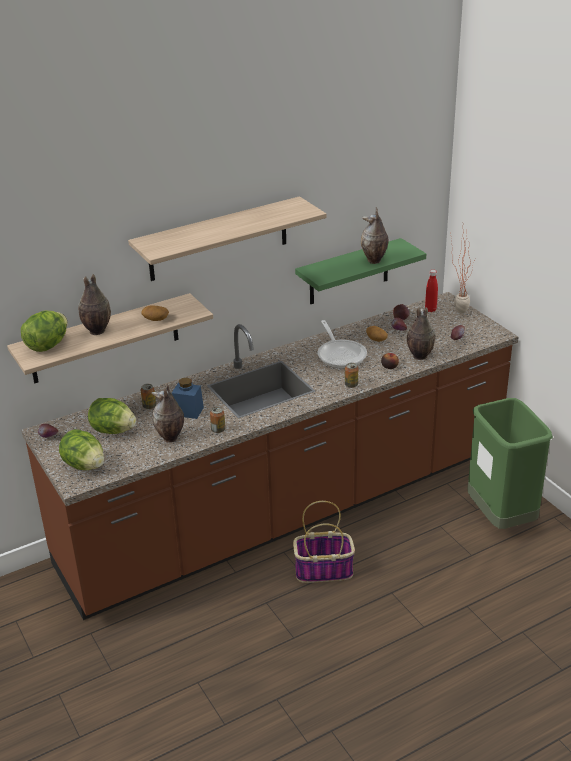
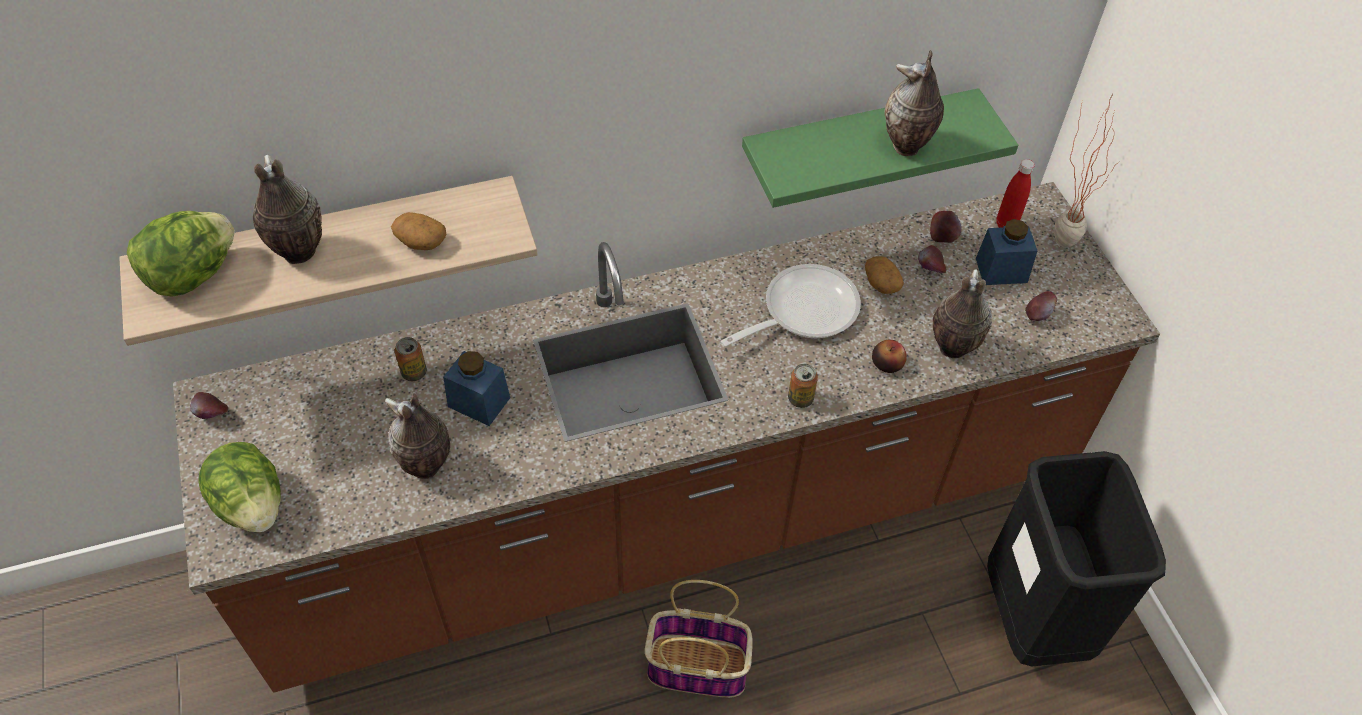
camera: 10 degrees right, 20 degrees up
(113, 430) = (330, 423): lettuce -> none
(218, 239) = (577, 84): shelf -> none
(218, 430) = (518, 465): can -> none
(340, 354) = (802, 311): frying pan -> frying pan turned 120 degrees counterclockwise
(434, 326) = (1001, 270): none -> blue jar
(500, 518) = (1033, 619): green trash can -> black trash can

